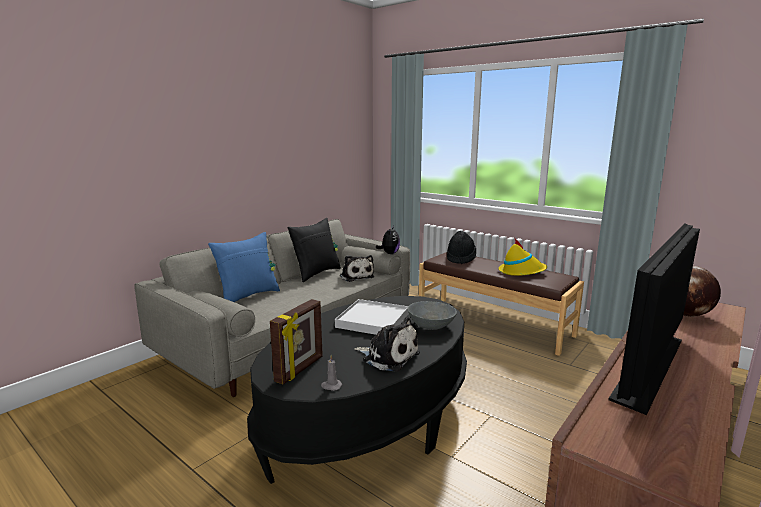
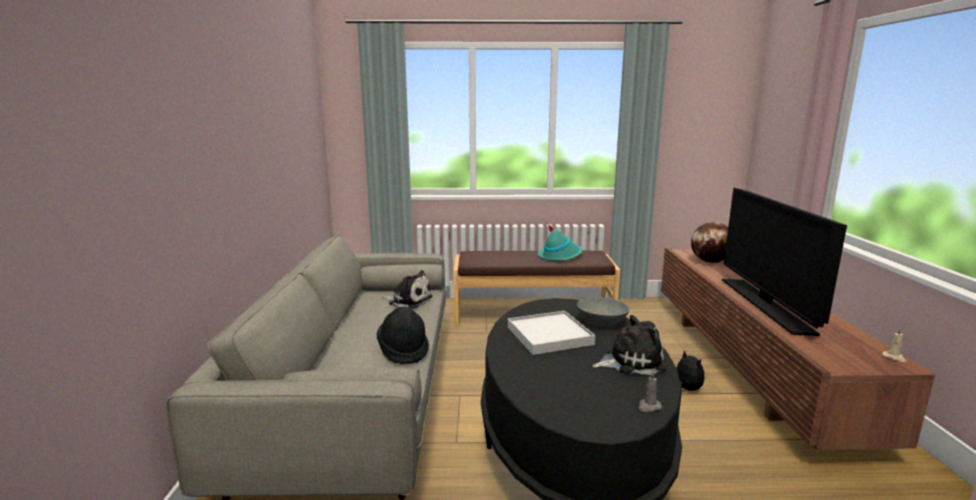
camera: 40 degrees left, 0 degrees up
(248, 296) = (326, 362): blue pillow -> none
(300, 369) = (594, 406): picture frame -> none
(316, 274) = (357, 310): black pillow -> none
(389, 253) = (432, 264): plush toy -> plush toy (686, 389)
(460, 259) = (489, 256): black hat -> black hat (403, 351)
(521, 272) = (560, 256): yellow hat -> turquoise hat
(698, 472) = (894, 358): none -> beige candle

